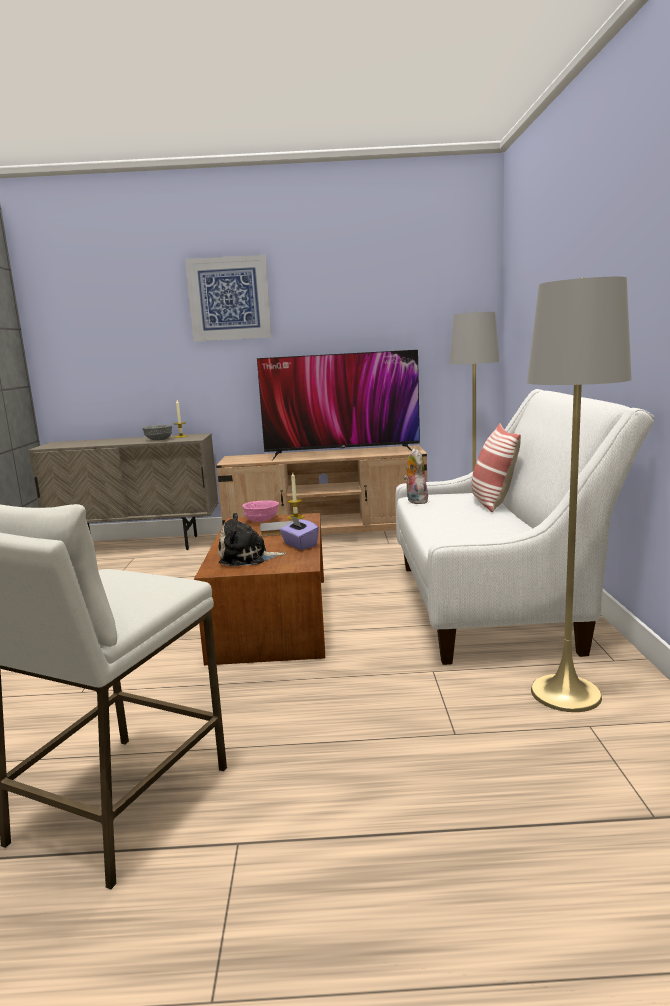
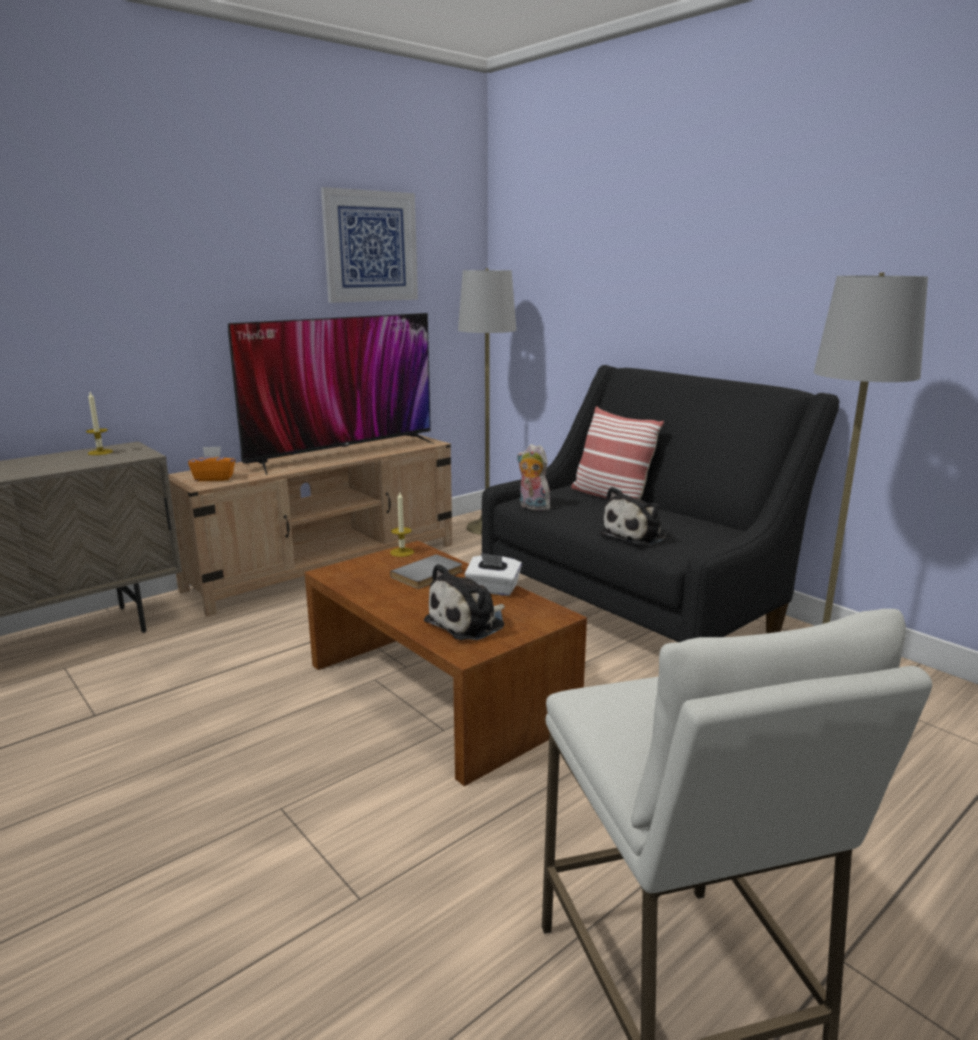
camera: 40 degrees left, 5 degrees up
(158, 440) = (75, 463): grey bowl -> none
(229, 299) = (155, 225): picture -> picture (370, 247)
(243, 459) = (214, 478): none -> orange tissue box
(261, 521) = (367, 566): pink bowl -> none
(299, 545) = (492, 589): purple tissue box -> white tissue box
(445, 527) = (636, 535): none -> plush toy
(496, 604) = (635, 607): white sofa -> black sofa

